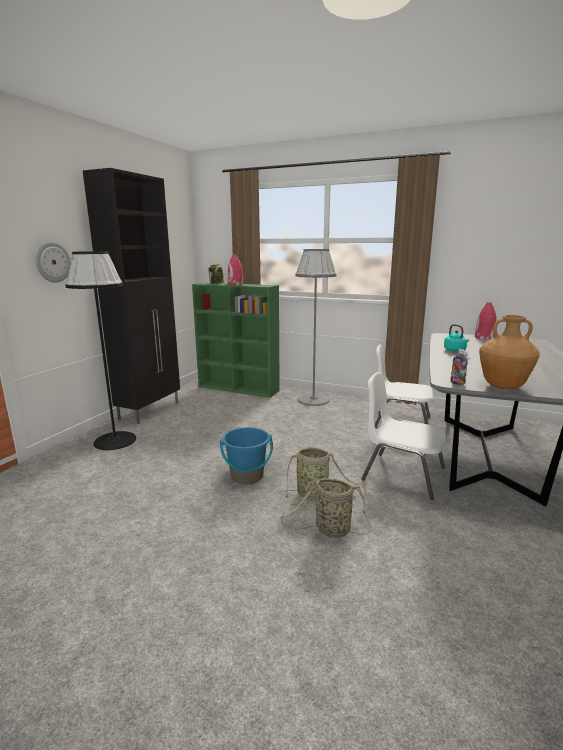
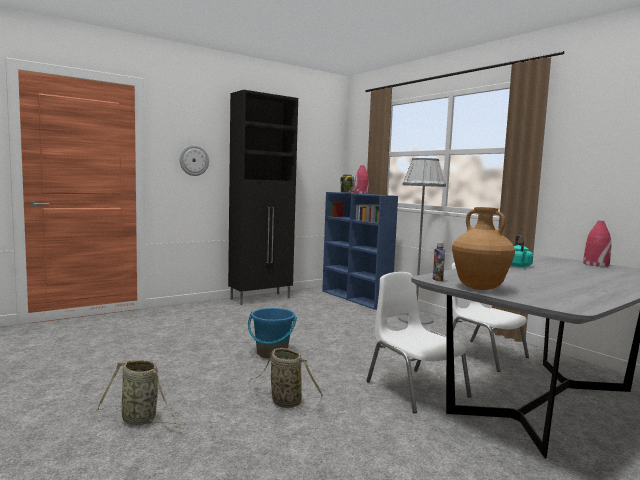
camera: 30 degrees right, 10 degrees down
(115, 440) = (211, 311): black floor lamp -> none
(239, 389) = (356, 298): green bookcase -> blue bookcase
(314, 494) = (308, 378): basket -> basket (141, 420)

